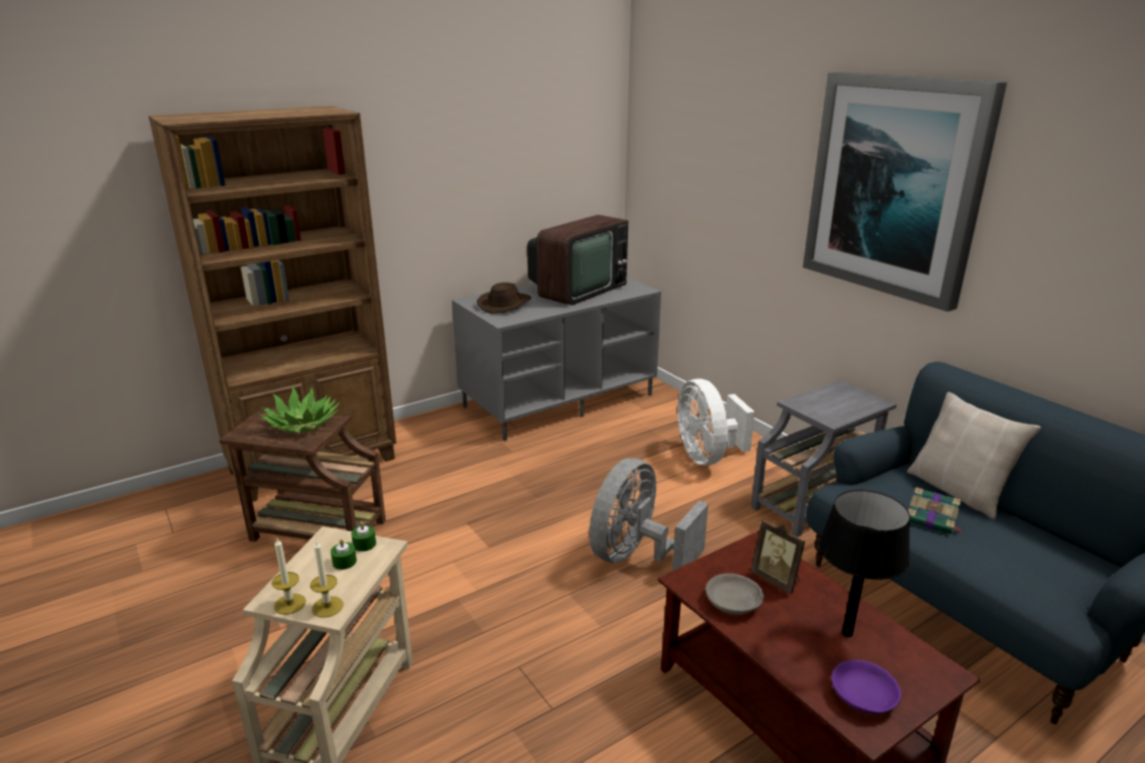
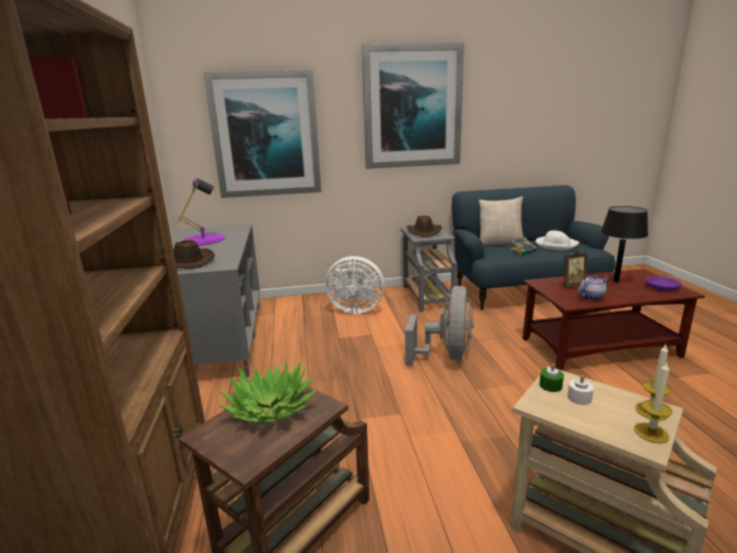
camera: 65 degrees left, 5 degrees down
(344, 562) = (579, 398): green candle -> white candle
(577, 290) = (203, 240): television -> purple table lamp
(636, 556) = (446, 356): grey fan -> grey fan turned 135 degrees counterclockwise
(710, 183) = (266, 135): none -> picture
(734, 602) = (591, 297): grey bowl -> teapot
(837, 401) = (424, 232): none -> brown hat
(1033, 557) = (556, 245): none -> white hat

